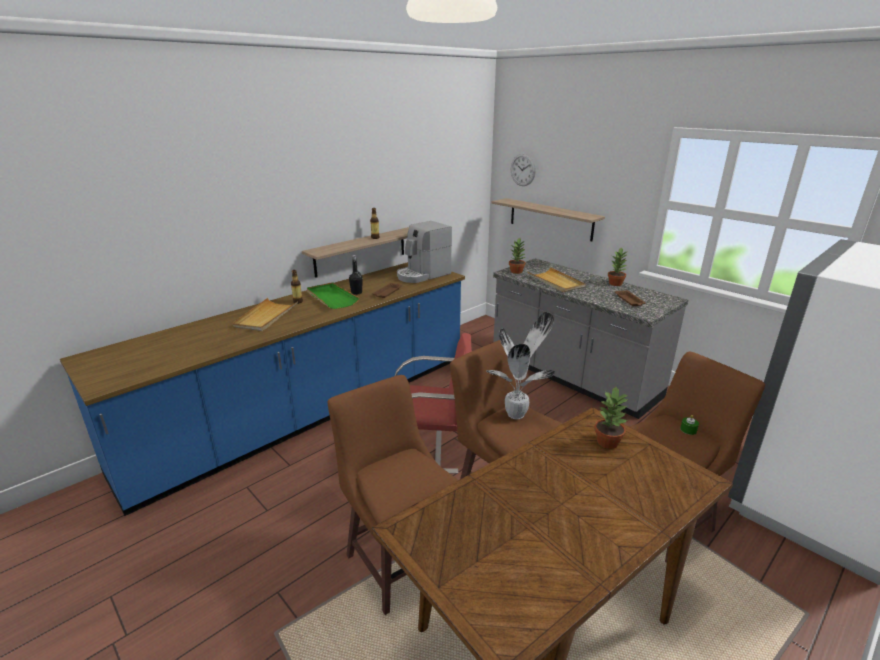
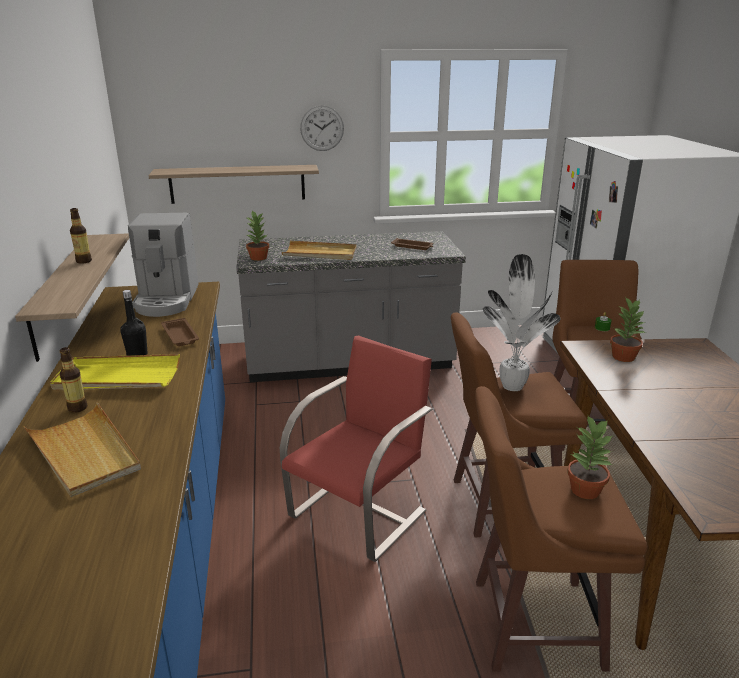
camera: 55 degrees left, 0 degrees up
(331, 297) = (117, 377): green tray -> yellow tray
(523, 170) = (176, 123): wall clock -> wall clock (322, 128)
(615, 283) = (368, 237): potted plant -> potted plant (585, 489)

